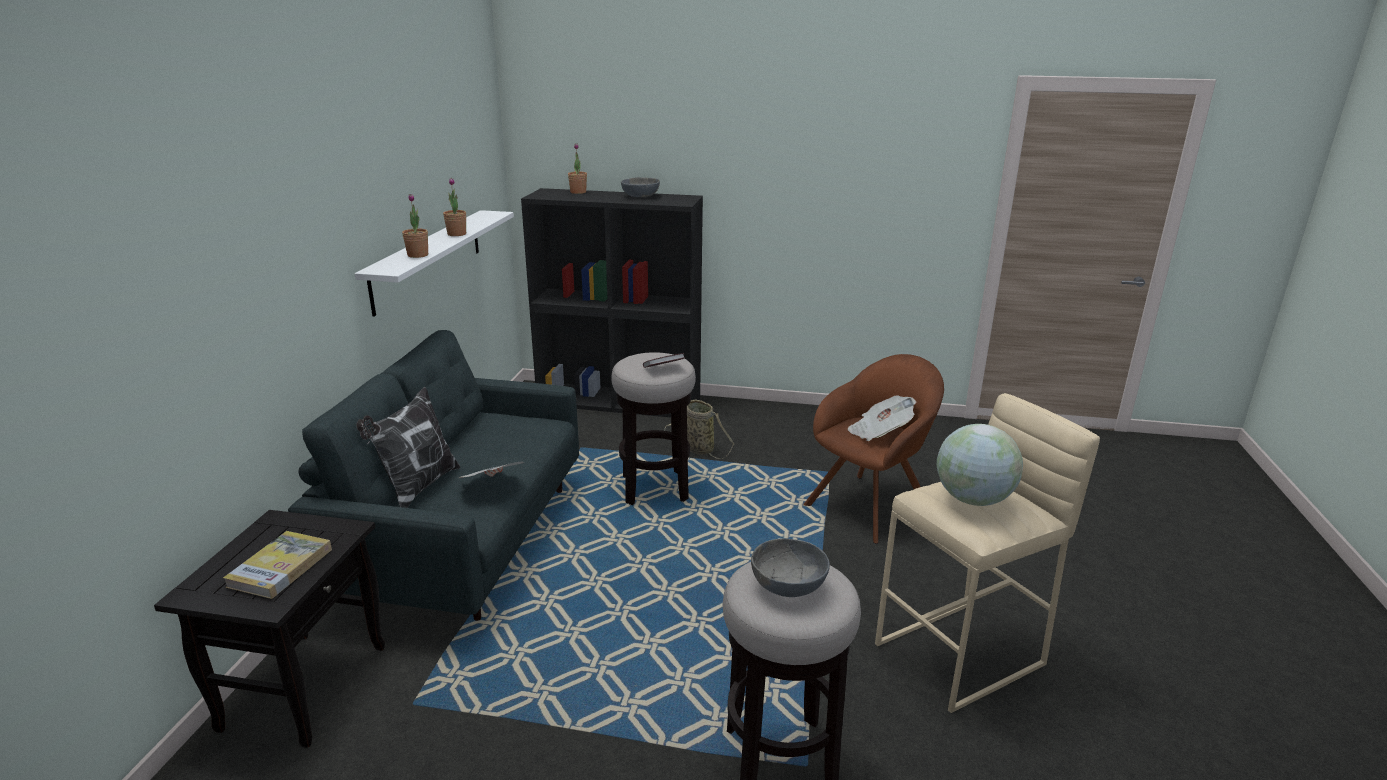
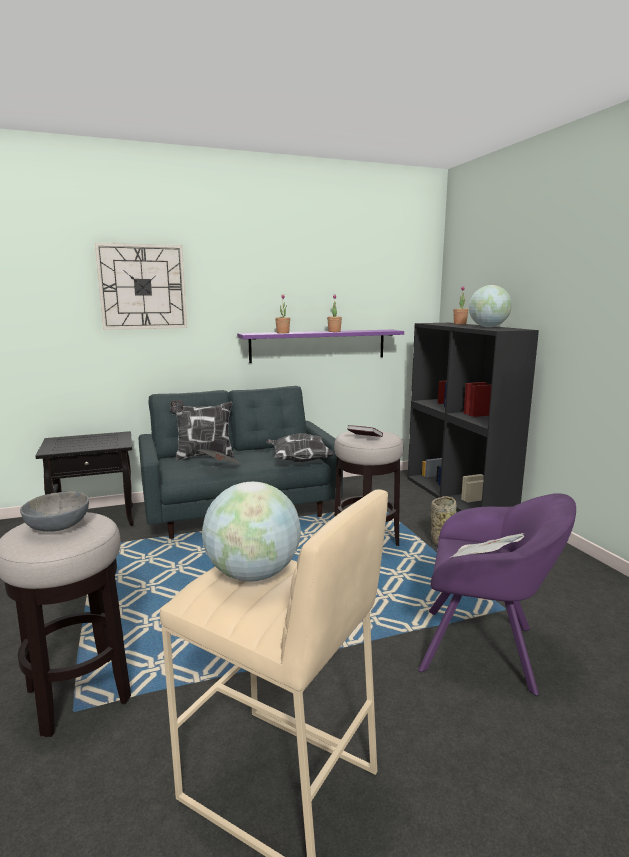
camera: 60 degrees right, 10 degrees down
(234, 232) = (142, 287): none -> wall clock
(280, 567) = (80, 444): book -> none
(428, 259) = (318, 345): white shelf -> purple shelf
(539, 431) = (299, 461): none -> pillow
(640, 196) = (488, 327): grey bowl -> globe
(871, 504) = (485, 650): brown armchair -> purple armchair

